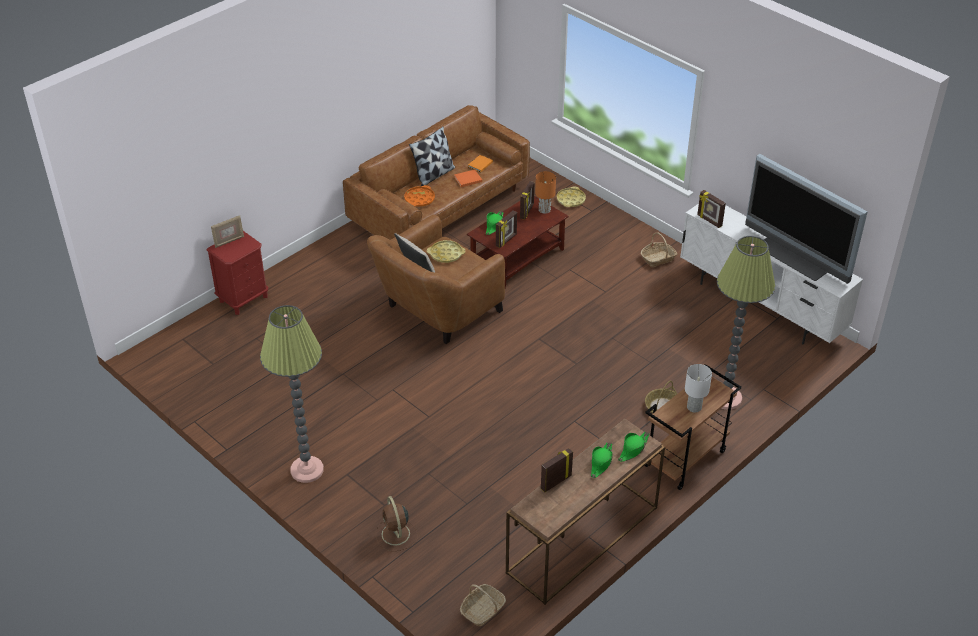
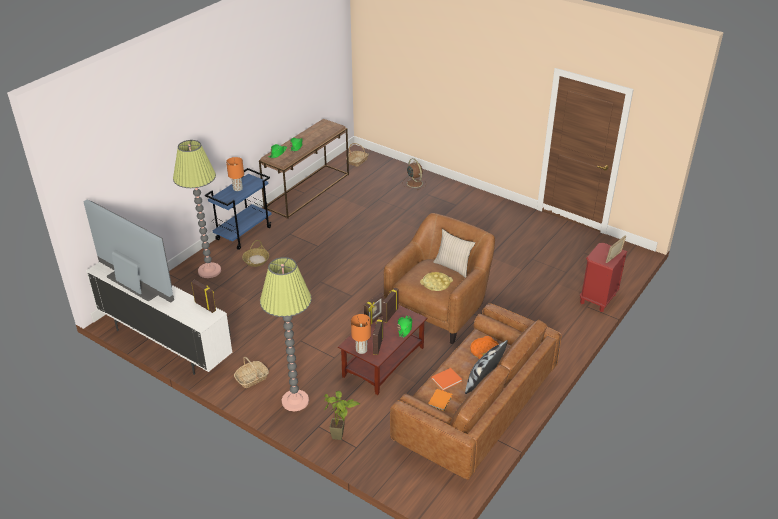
camera: 170 degrees right, 5 degrees down
(307, 470) = (481, 204): floor lamp -> floor lamp (295, 401)
(555, 482) = (322, 137): picture frame -> picture frame (374, 319)
(570, 200) = (342, 438): yellow tray -> potted plant
(684, 459) = (244, 233): brown cart -> blue cart
(694, 407) = (237, 188): white table lamp -> orange table lamp

